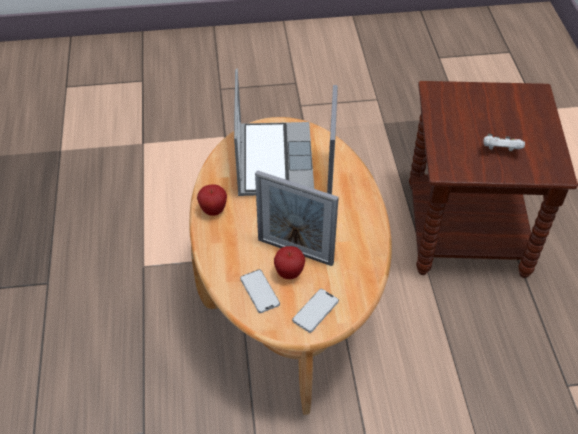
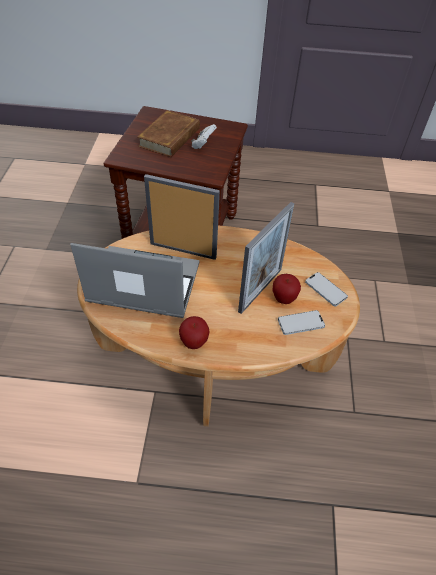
camera: 80 degrees left, 0 degrees up
(497, 120) = (170, 137): none -> brown book

